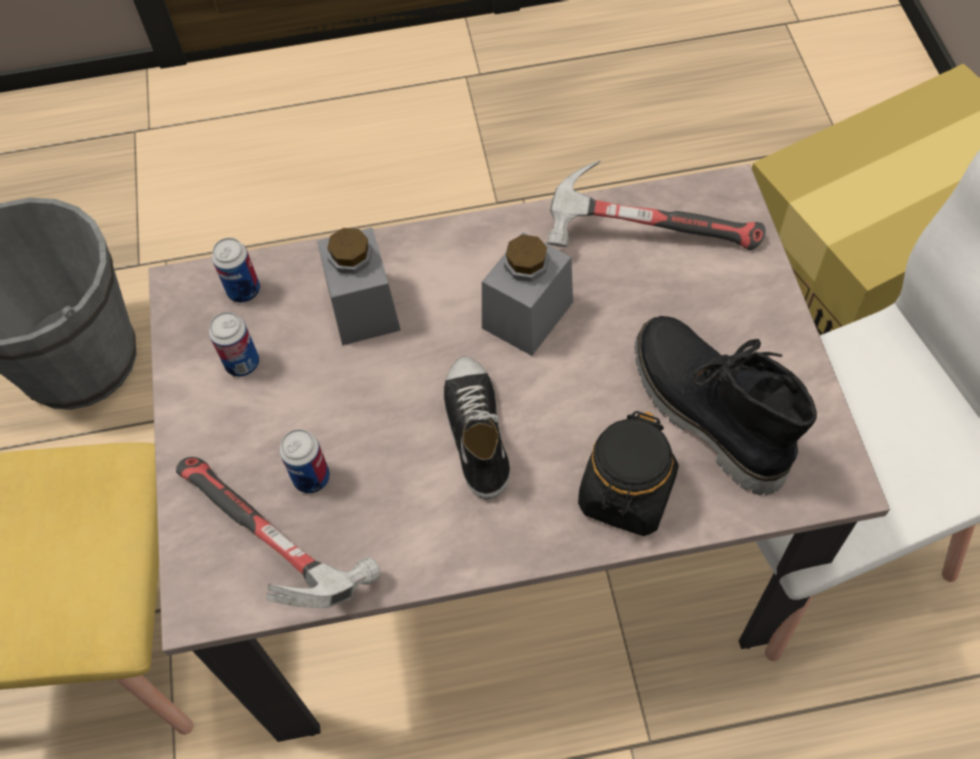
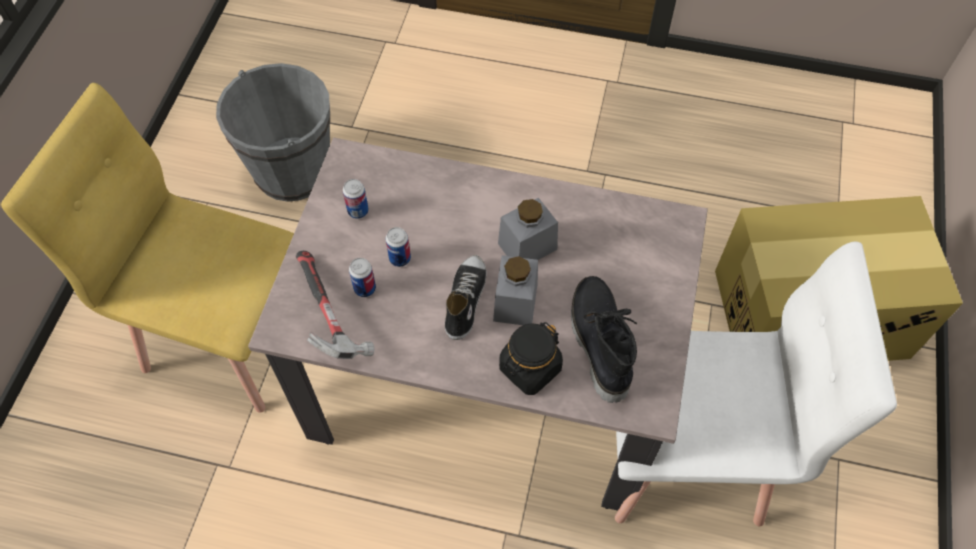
camera: 20 degrees right, 0 degrees up
(244, 291) = (378, 170): can -> can (400, 258)
(363, 307) = (438, 206): grey jar -> grey jar (515, 302)
(646, 234) = (621, 226): hammer -> none

